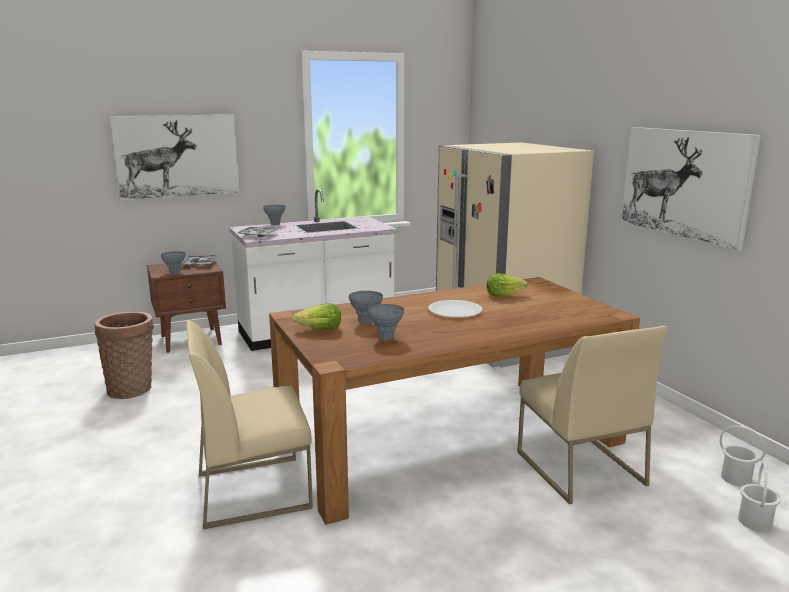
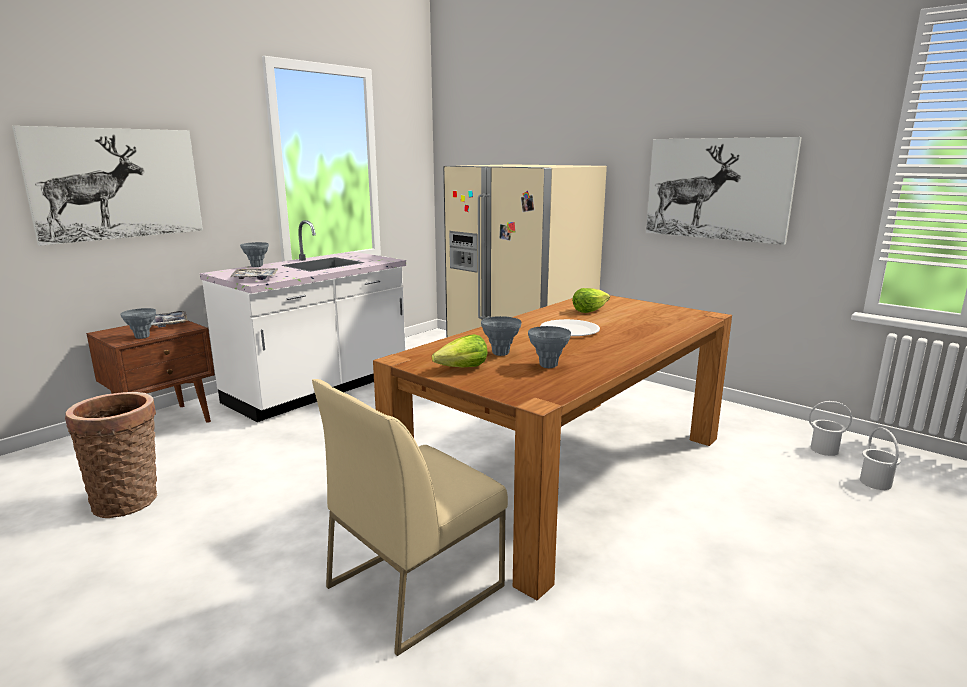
camera: 25 degrees left, 0 degrees up
(578, 468) = (705, 471): beige chair -> none

